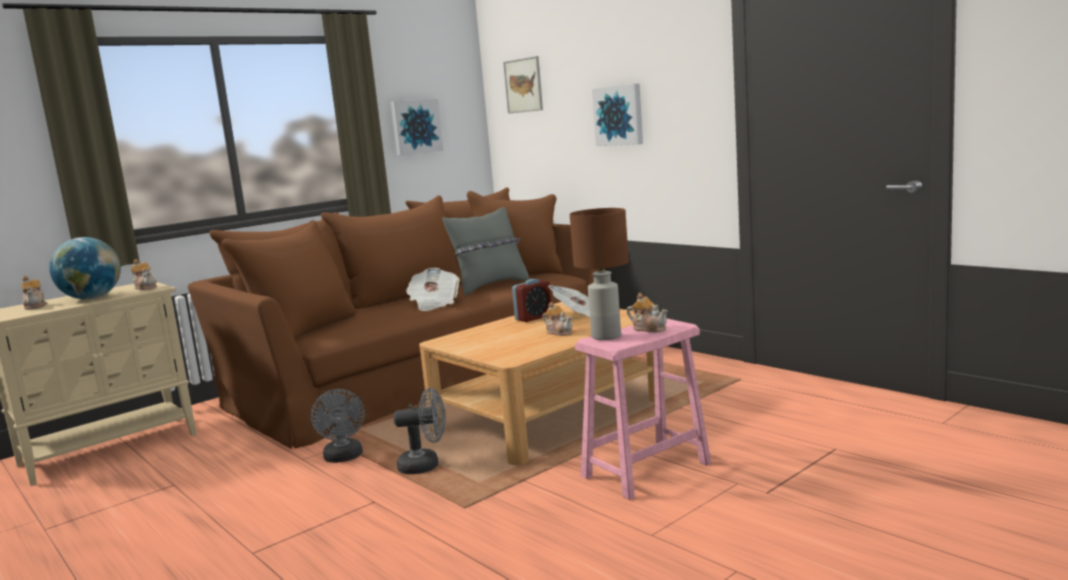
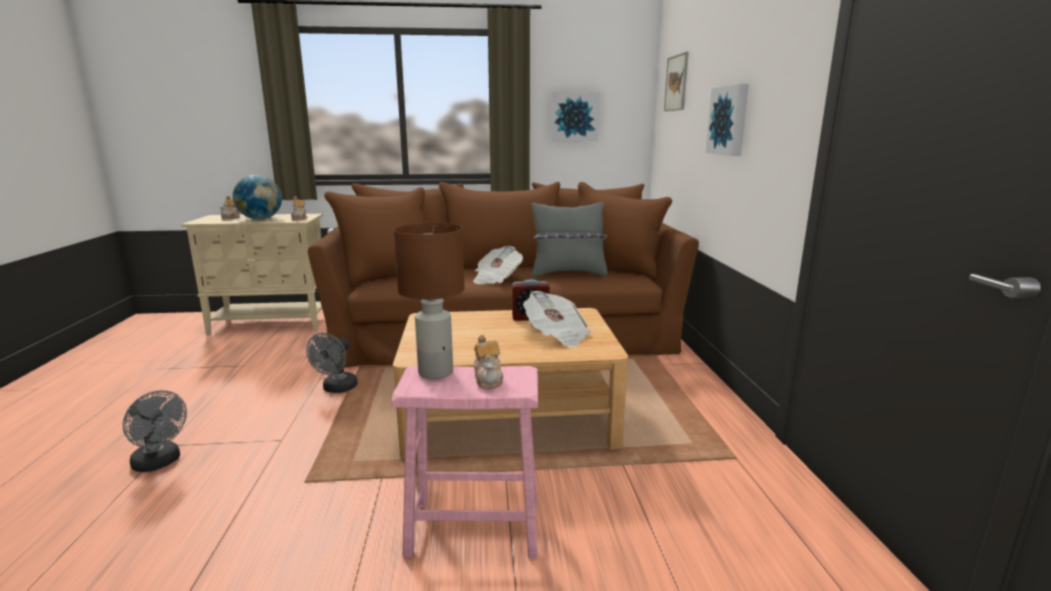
camera: 35 degrees right, 5 degrees up
(425, 466) = (359, 423): grey fan -> grey fan (160, 463)
(559, 332) = (510, 342): teapot -> none

